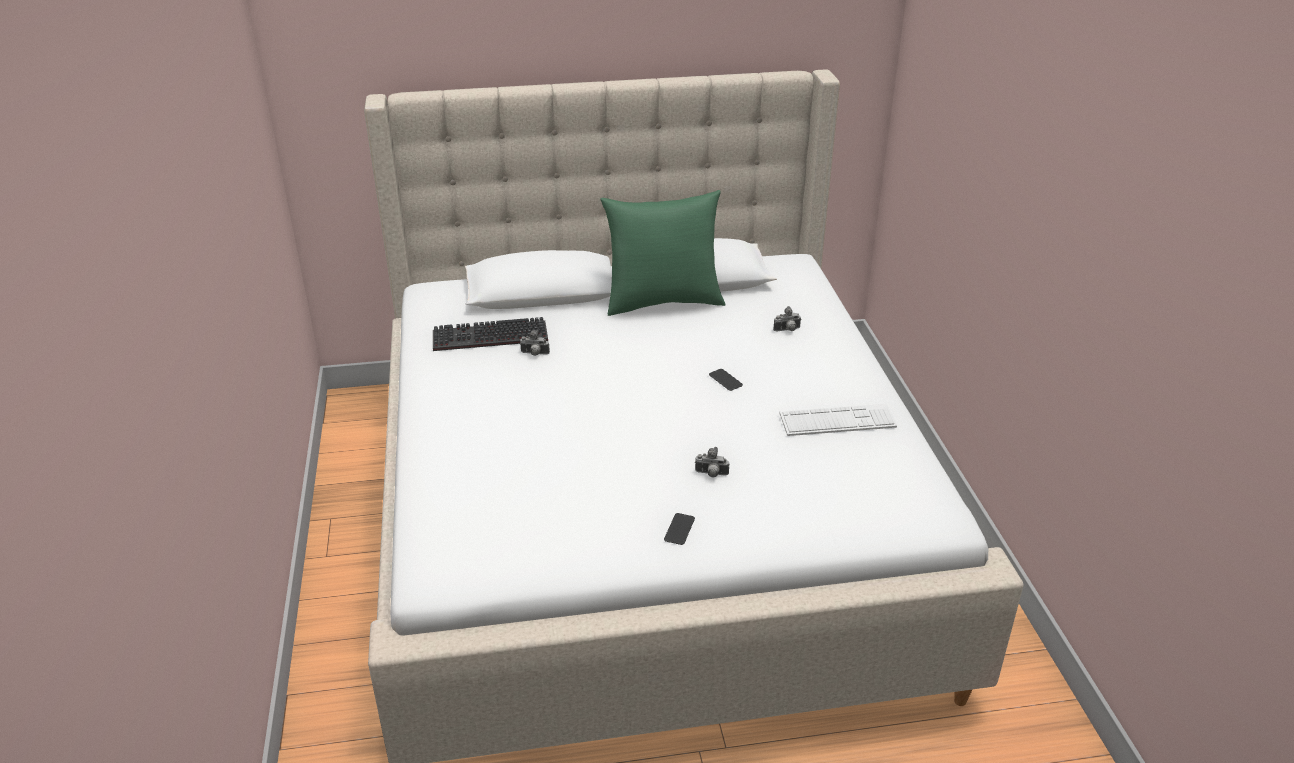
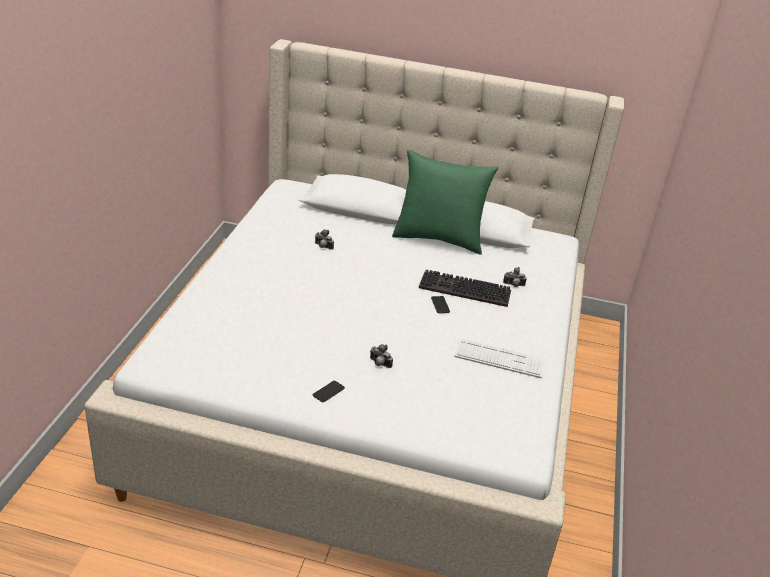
camera: 20 degrees right, 0 degrees up
(488, 338) = (300, 227): keyboard -> keyboard (463, 291)

